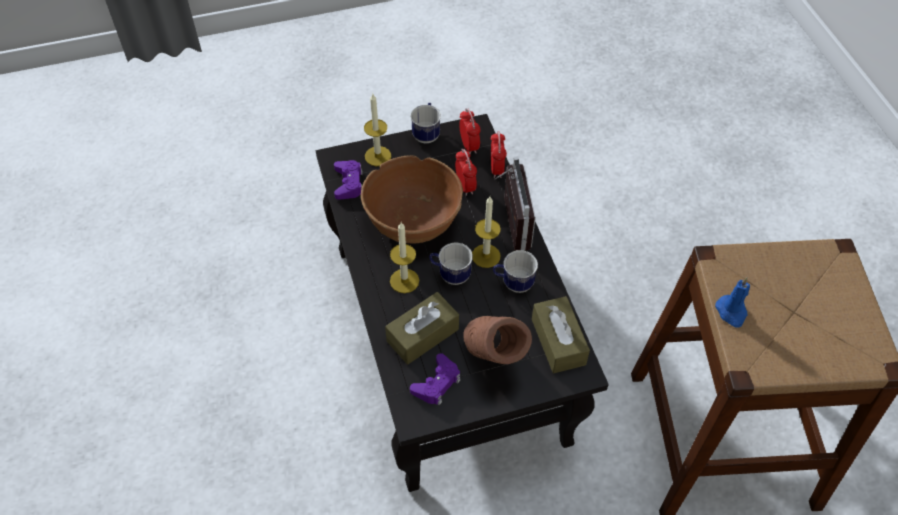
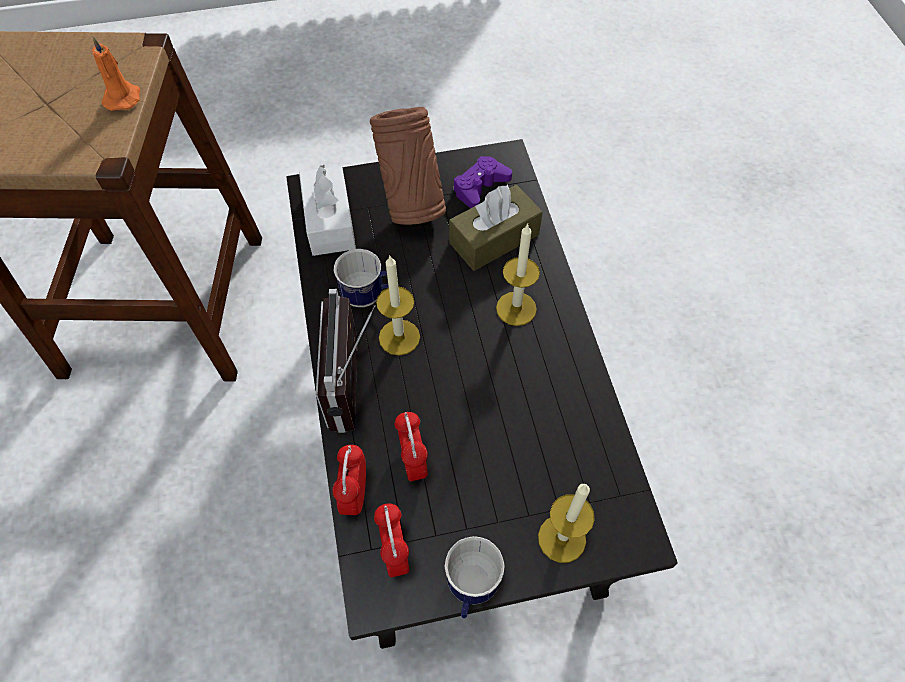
camera: 175 degrees left, 5 degrees up
(349, 183) = (608, 481): purple game controller -> none
(413, 221) = (502, 401): brown bowl -> none
(450, 275) = (452, 313): mug -> none
(558, 341) = (329, 221): brown tissue box -> white tissue box
(731, 312) = (123, 97): blue candle -> orange candle

